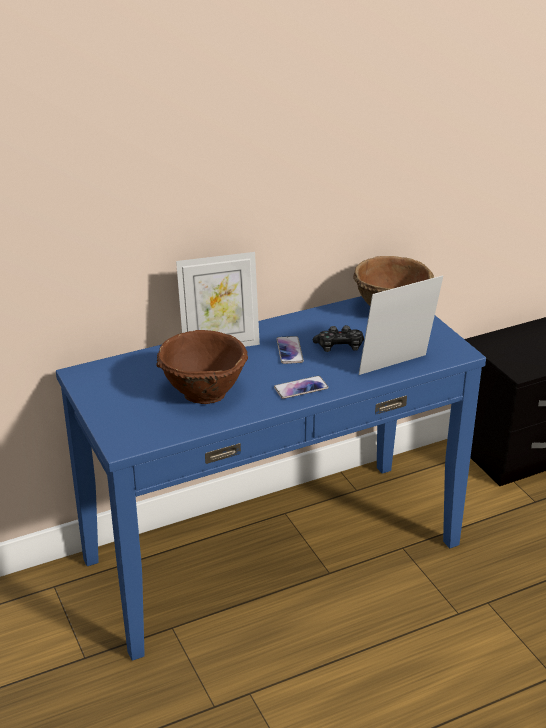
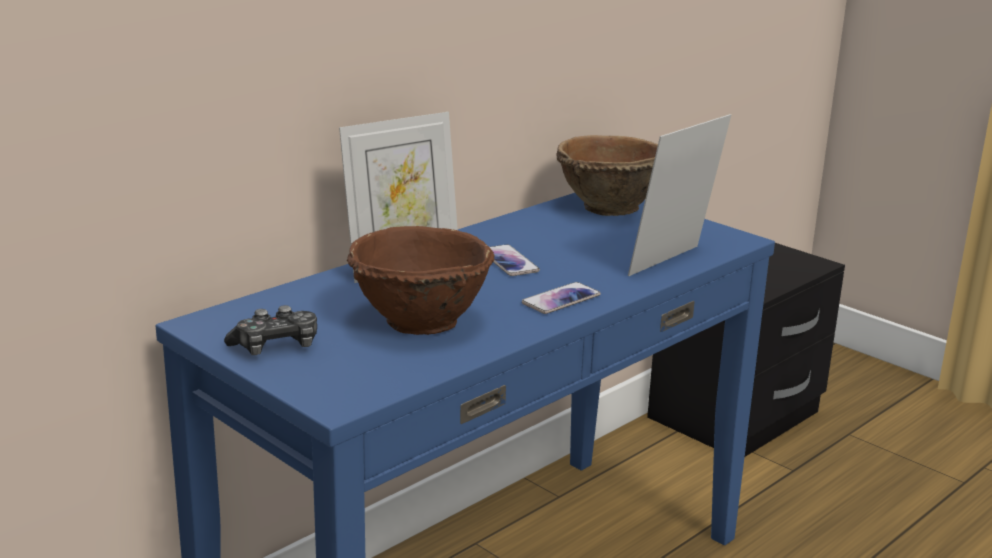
camera: 20 degrees left, 10 degrees down
(339, 347) = (575, 250): game controller -> game controller (276, 347)

